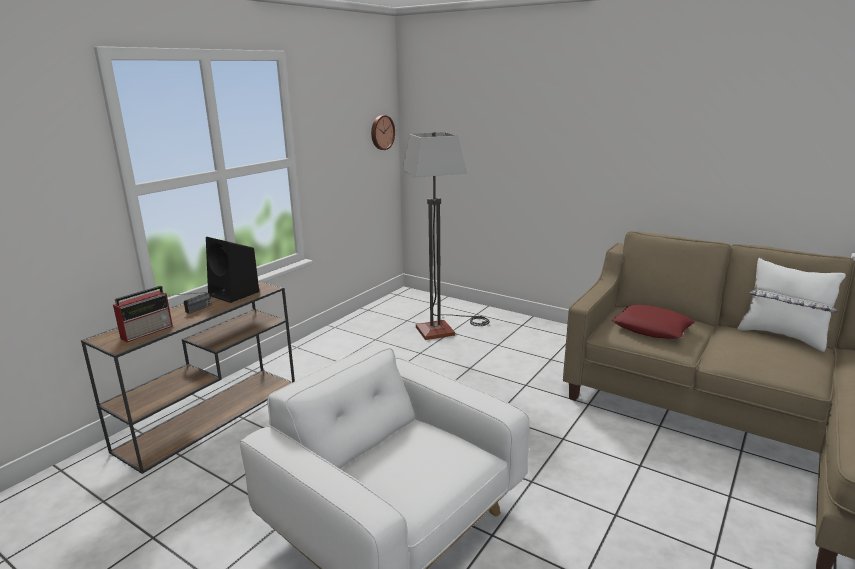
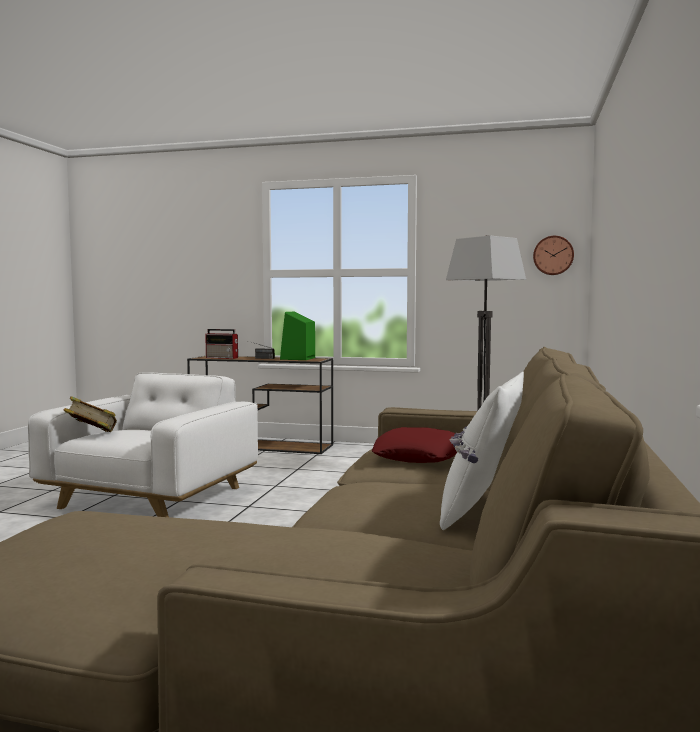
camera: 70 degrees right, 15 degrees down
(235, 293) = (297, 358): black speaker -> green speaker
(399, 498) = (91, 435): none -> book

